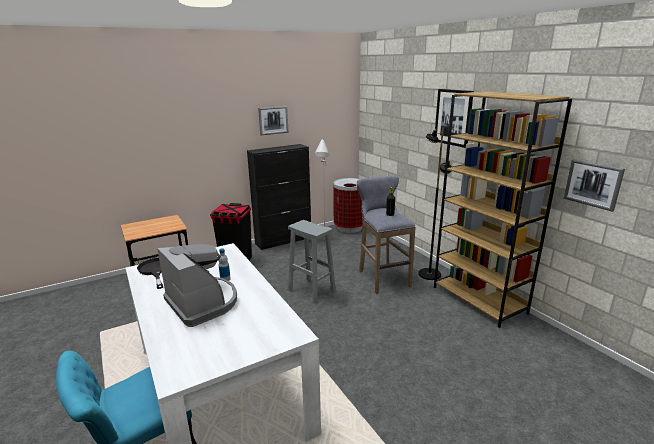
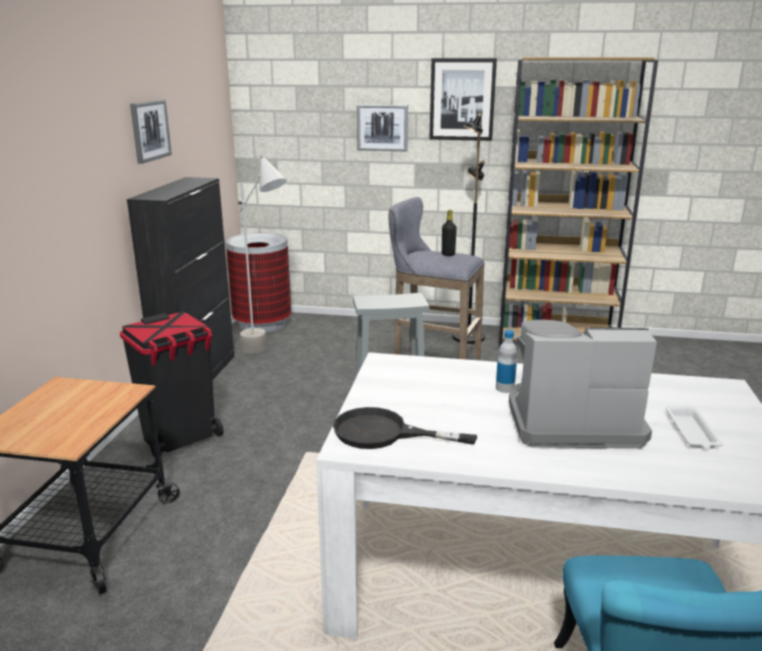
camera: 50 degrees left, 0 degrees up
(220, 336) = (692, 432): none -> white tray
(593, 184) = (675, 155): picture -> picture (382, 127)

